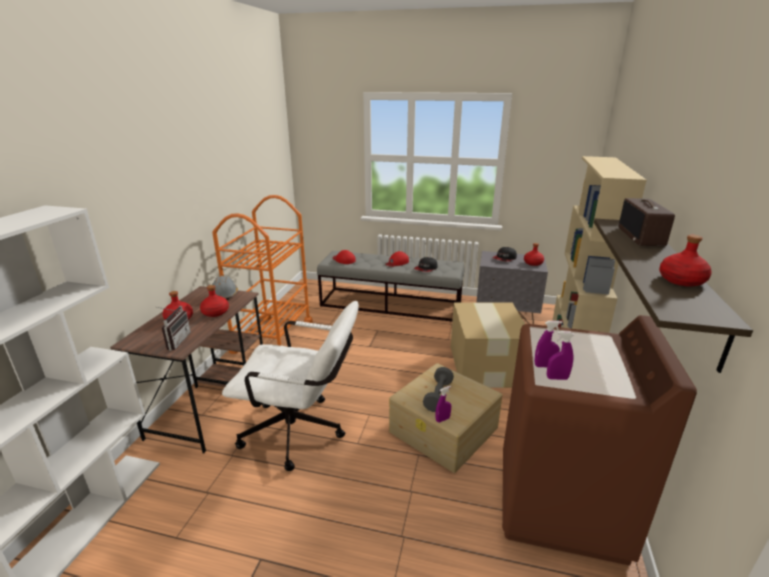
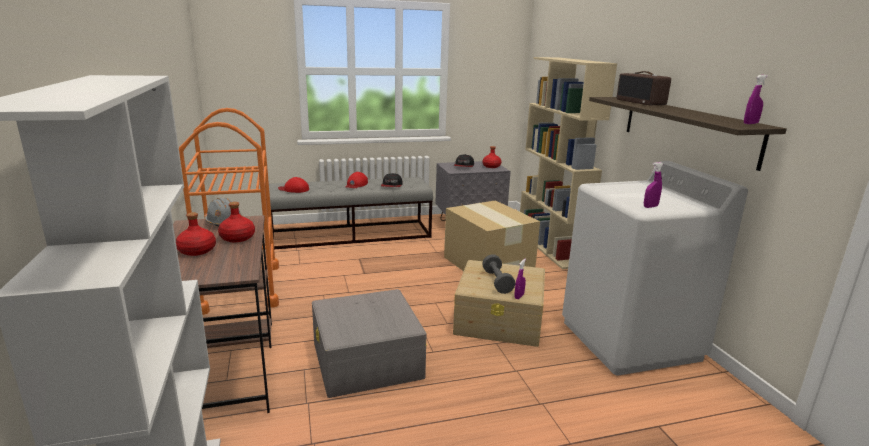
camera: 30 degrees left, 5 degrees down
(175, 341) = (225, 268): radio -> none
(301, 432) = (367, 360): white office chair -> grey storage box
(544, 366) = (633, 202): purple spray bottle -> purple spray bottle (750, 123)
(560, 503) = (630, 340): brown washing machine -> white washing machine
(682, 280) = (710, 116): red bottle -> none

